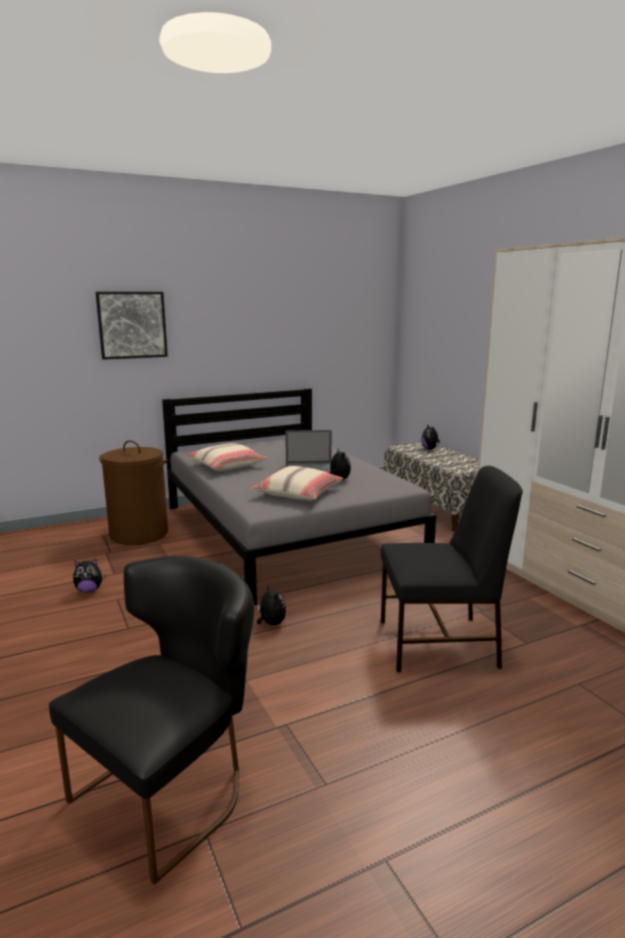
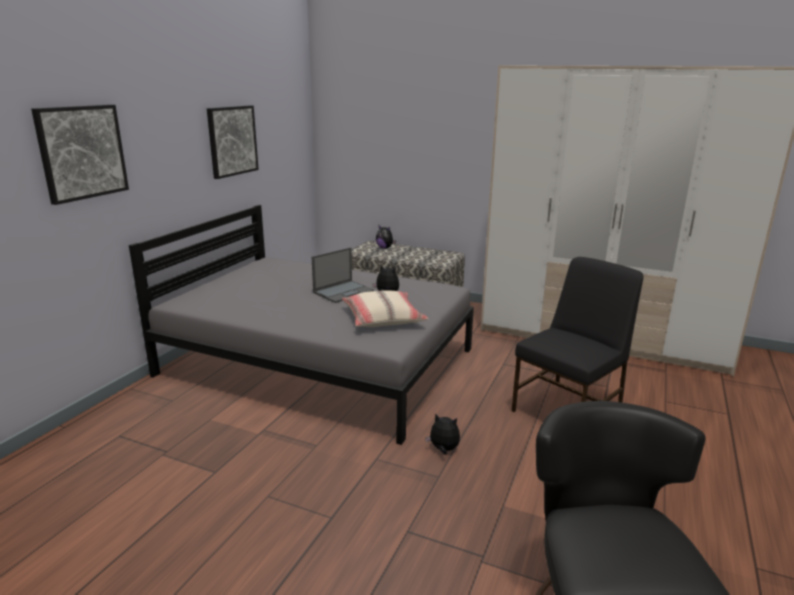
camera: 40 degrees left, 5 degrees up
(89, 590) = (218, 502): plush toy -> none
(139, 534) = (165, 418): brown laundry basket -> none
(226, 465) = (255, 308): beige pillow -> none
(286, 328) = (232, 141): none -> picture

